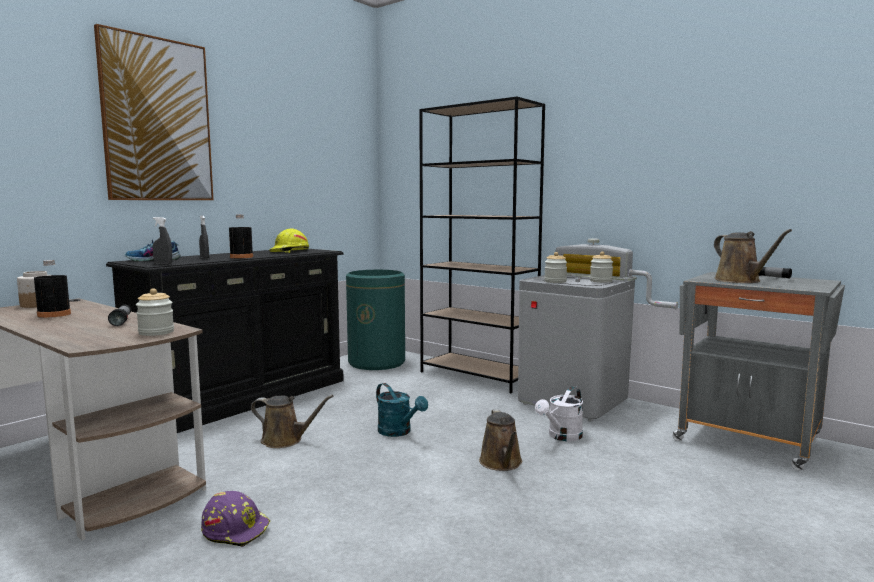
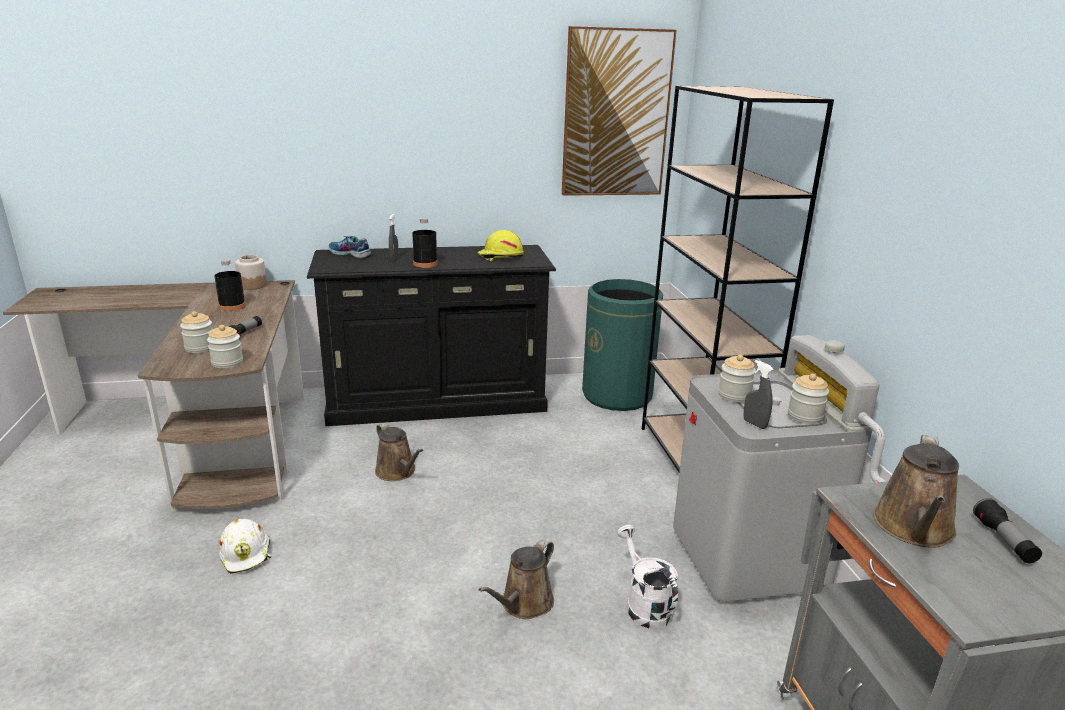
camera: 40 degrees right, 15 degrees up
(96, 332) = (200, 348): none -> jar
(157, 120) = (371, 103): picture -> picture (616, 114)
(163, 264) = (334, 267): grey spray bottle -> grey spray bottle (754, 424)
(236, 529) = (247, 554): purple hard hat -> white hard hat
(398, 432) = (495, 509): turquoise watering can -> none
(562, 436) = (644, 604): white watering can -> white watering can turned 75 degrees clockwise

